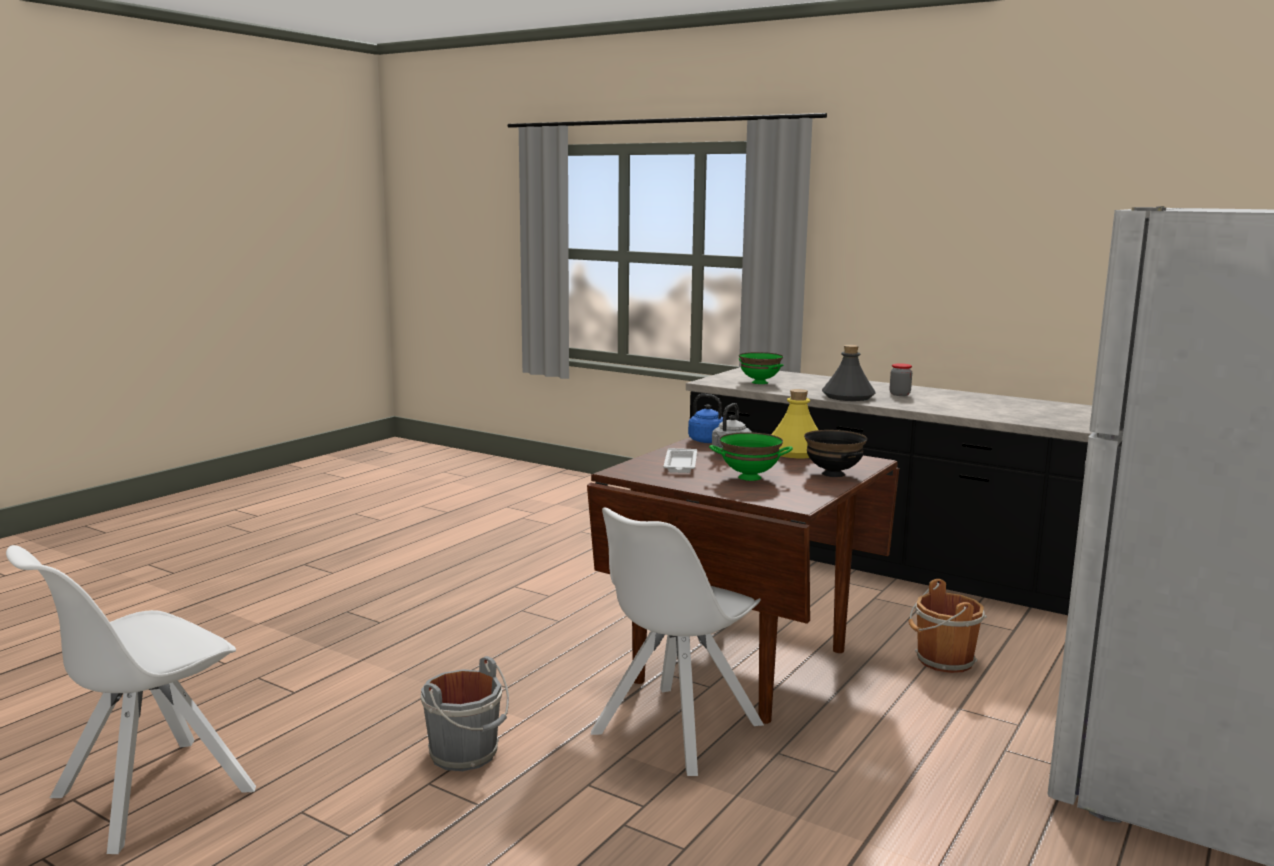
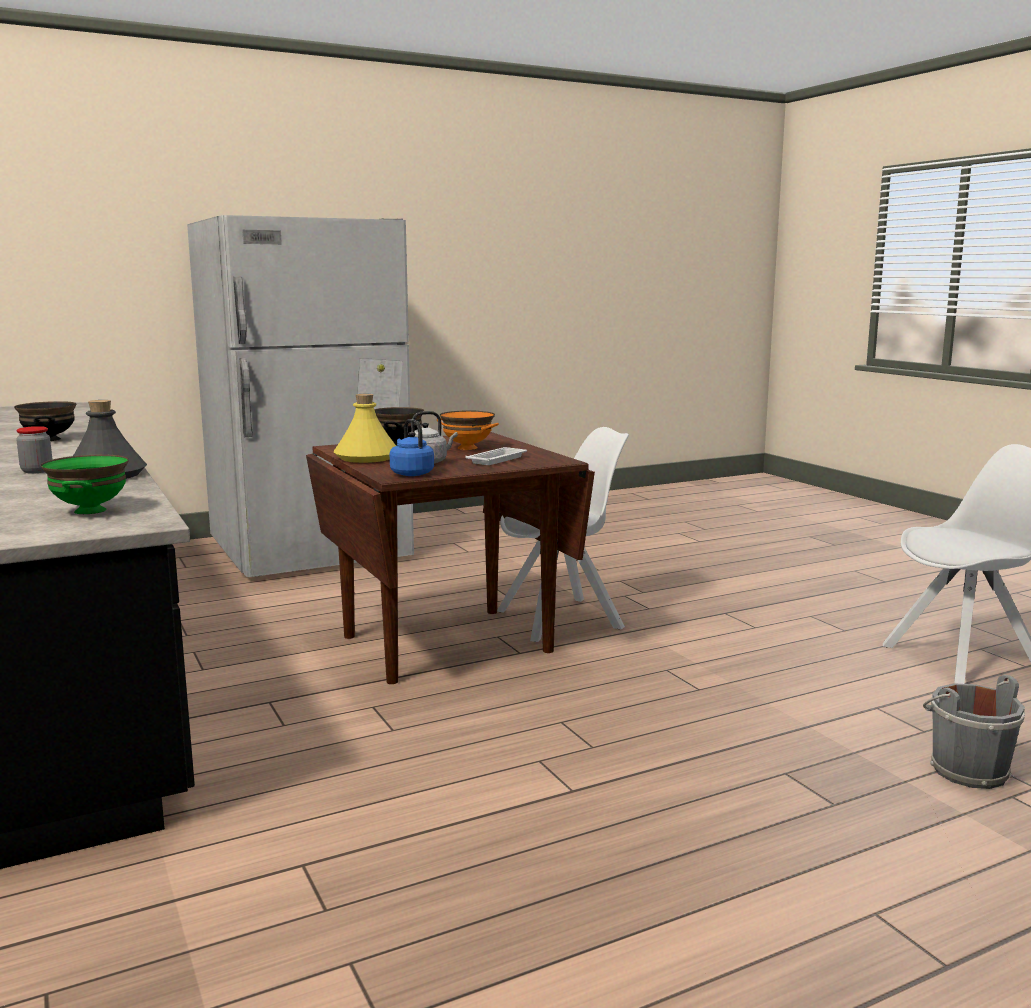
camera: 150 degrees left, 0 degrees up
(466, 754) = (722, 635): grey bucket -> grey bucket (965, 769)
(750, 477) = (467, 448): green bowl -> orange bowl
(942, 661) = (292, 615): brown bucket -> none
(1045, 414) = (50, 439): none -> black bowl

